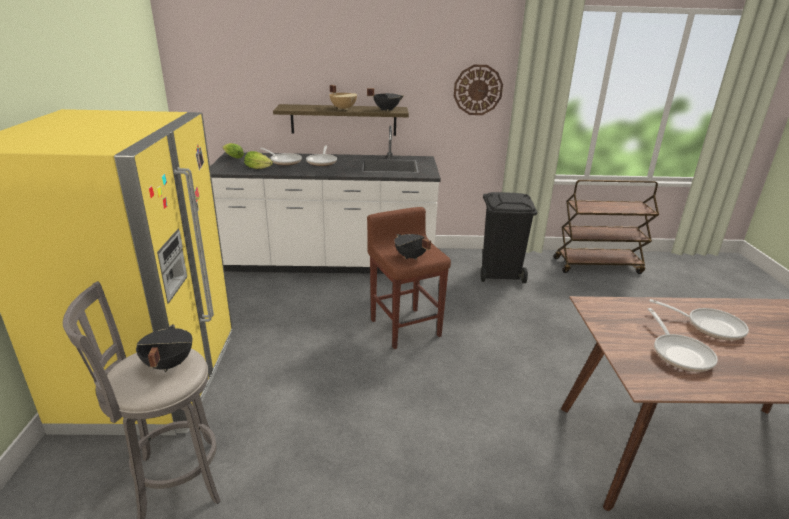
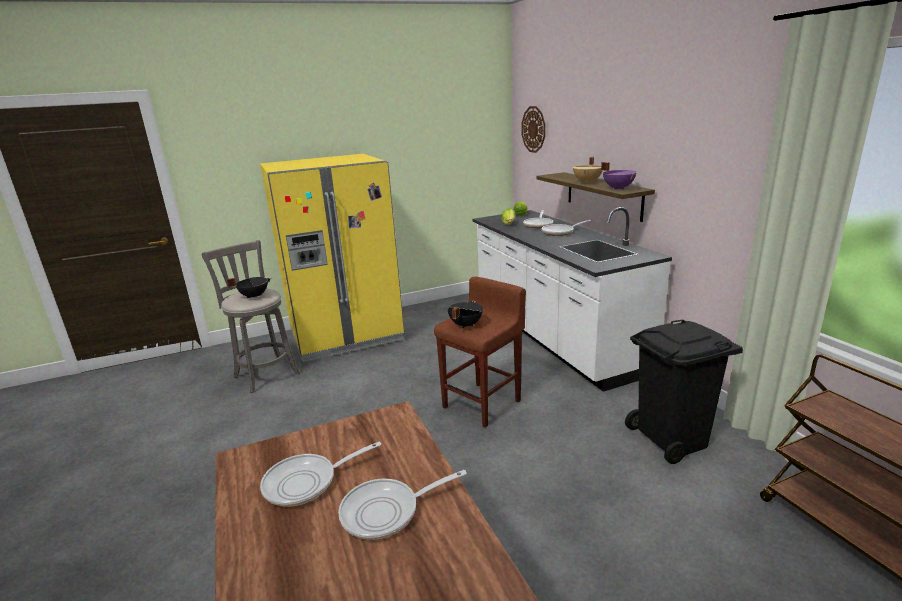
camera: 70 degrees right, 5 degrees down
(386, 109) = (618, 188): black cooking pot -> purple cooking pot
(478, 90) = (731, 177): wall clock -> wall clock (533, 129)
(709, 326) = (387, 512): frying pan -> frying pan turned 60 degrees clockwise

